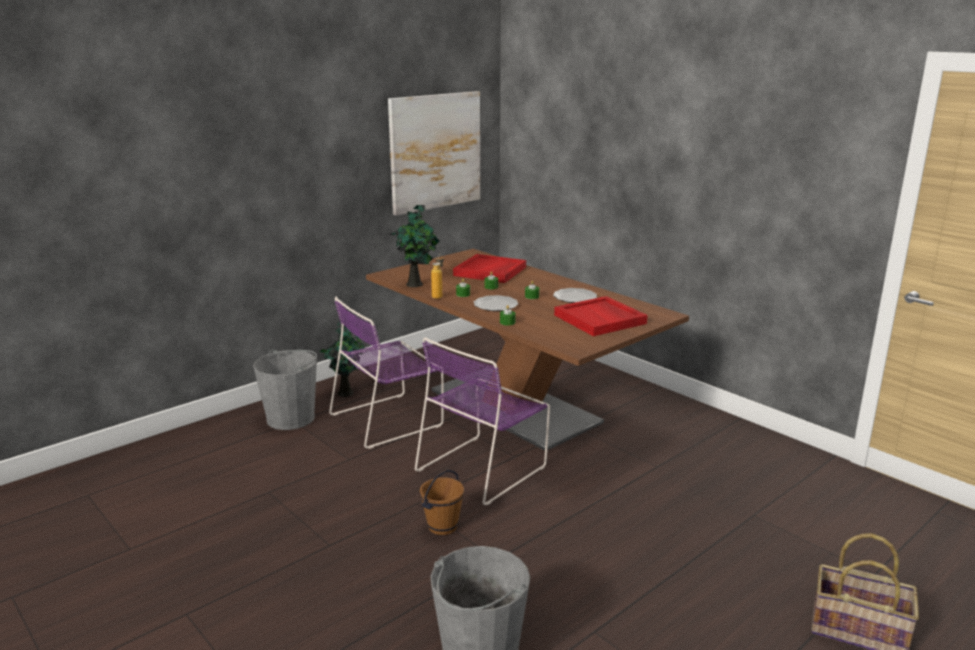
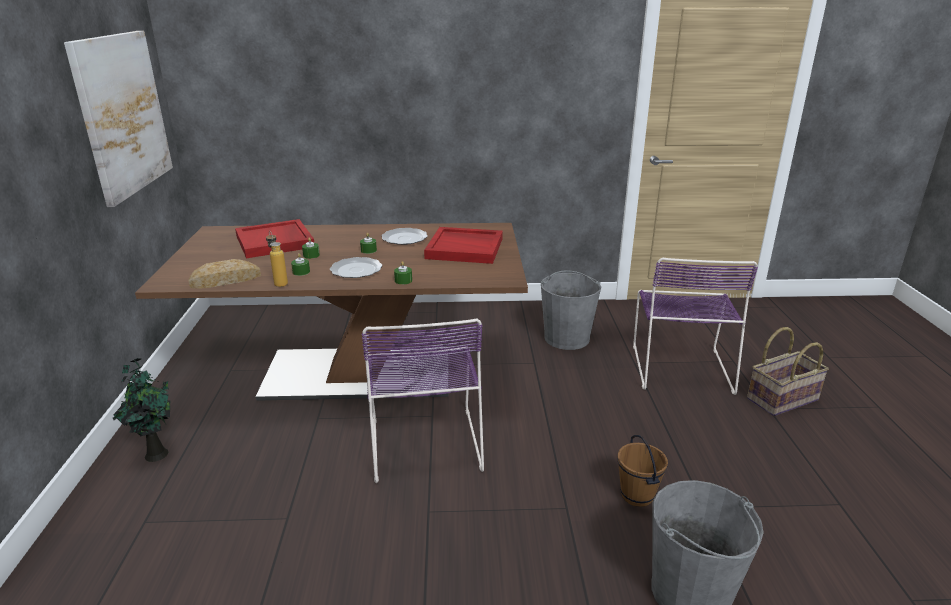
camera: 50 degrees left, 5 degrees up
(291, 418) = (133, 521): grey bucket -> grey bucket (567, 338)
(389, 419) = (259, 451): purple chair -> purple chair (680, 366)
(416, 284) = (225, 280): potted plant -> bread
(442, 526) = (483, 514): brown bucket -> brown bucket (636, 495)

